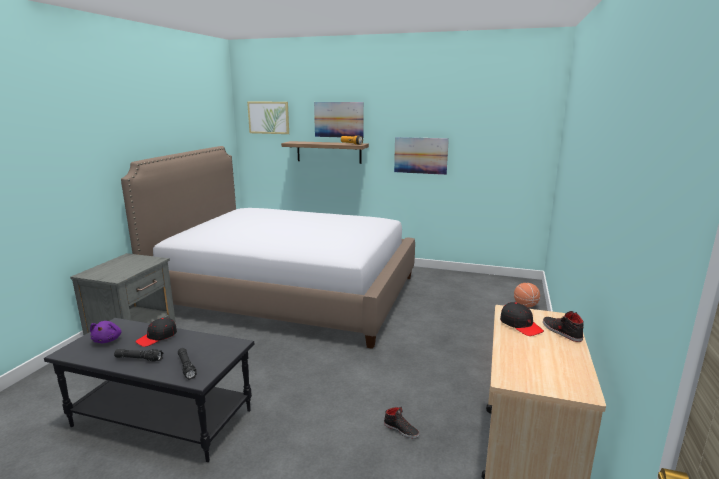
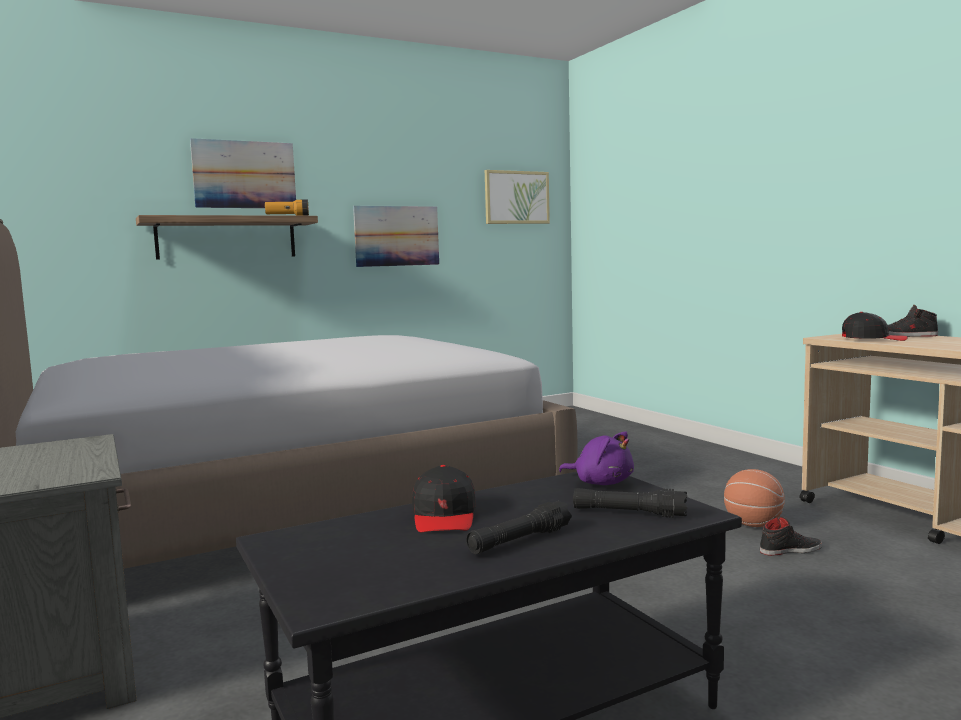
camera: 45 degrees left, 10 degrees down
(108, 340) = (355, 555): purple plush toy -> purple plush toy (601, 482)
(268, 117) = (76, 168): picture -> picture (516, 197)
(525, 306) = (614, 426): basketball -> basketball (753, 524)

